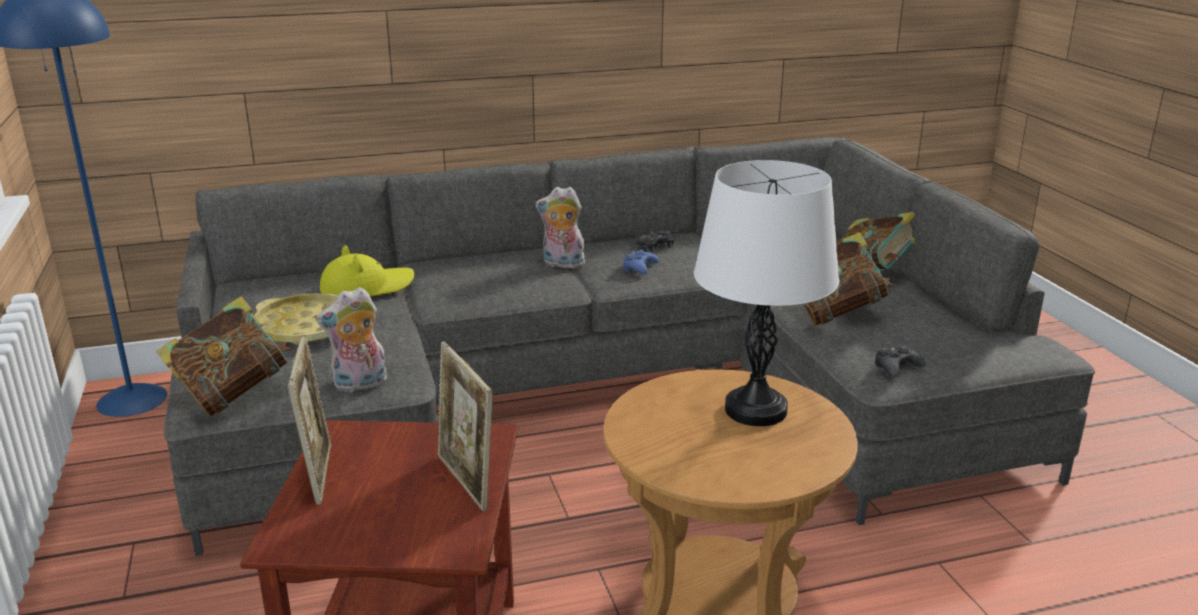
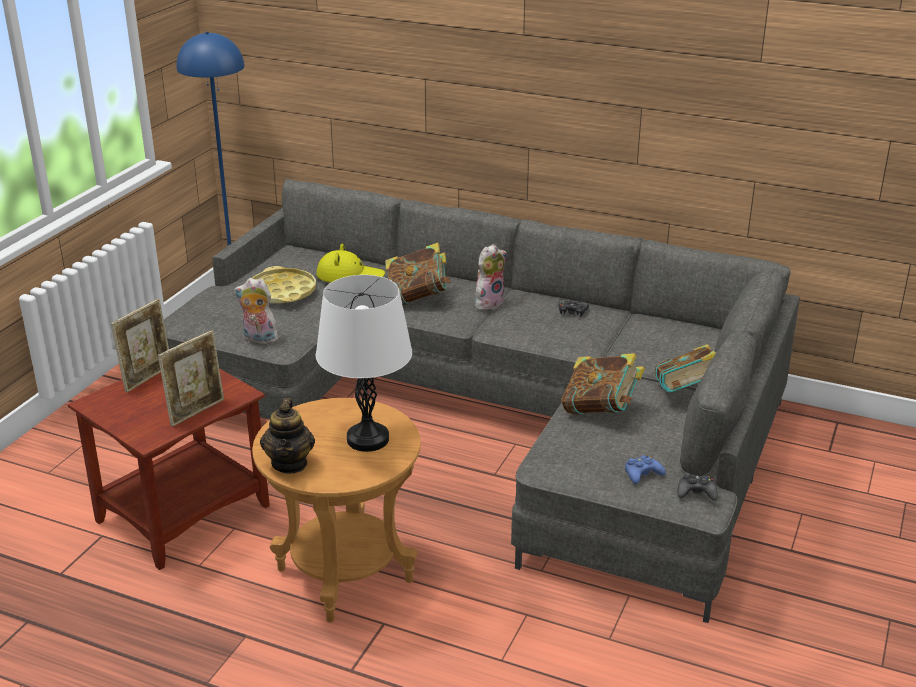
camera: 40 degrees right, 5 degrees up
(232, 394) = (198, 319): book -> book (418, 298)
(466, 481) = (196, 411): picture frame -> picture frame turned 150 degrees counterclockwise
(562, 264) = (489, 303): plush toy -> plush toy turned 90 degrees clockwise
(639, 268) = (531, 324): blue game controller -> blue game controller (642, 474)
(725, 475) = (290, 463): none -> teapot
(897, 367) = (565, 463): black game controller -> black game controller (696, 492)

